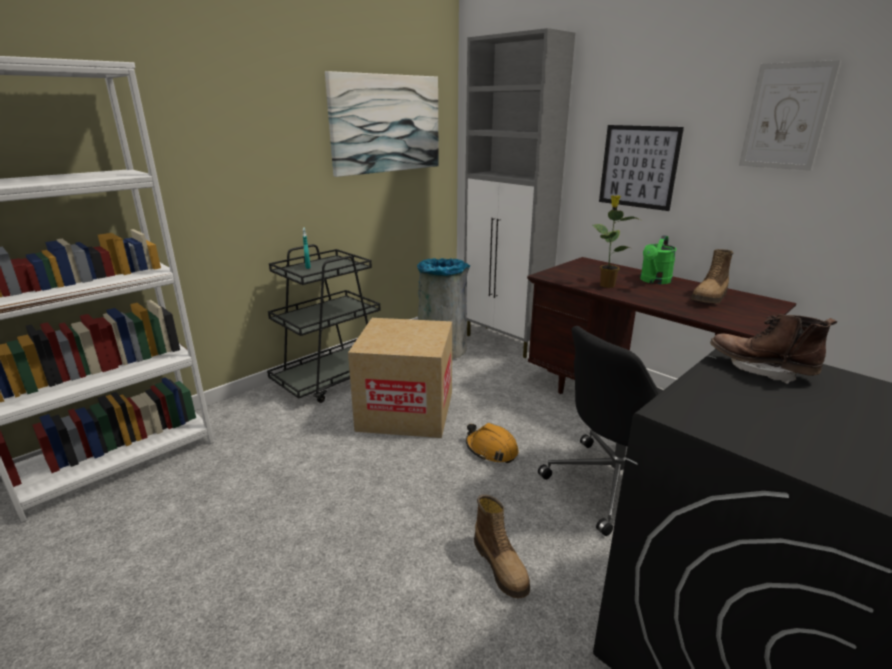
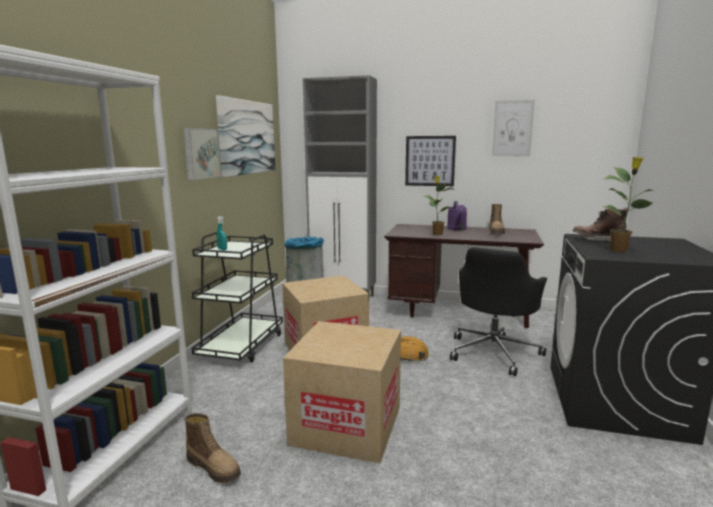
camera: 30 degrees left, 10 degrees down
(294, 148) = (200, 153): none -> picture
(321, 520) = (346, 425): none -> cardboard box
(501, 566) = (482, 407): boot -> boot (214, 467)
(654, 281) = (457, 229): green watering can -> purple watering can
(750, 407) = (619, 250): none -> potted plant

